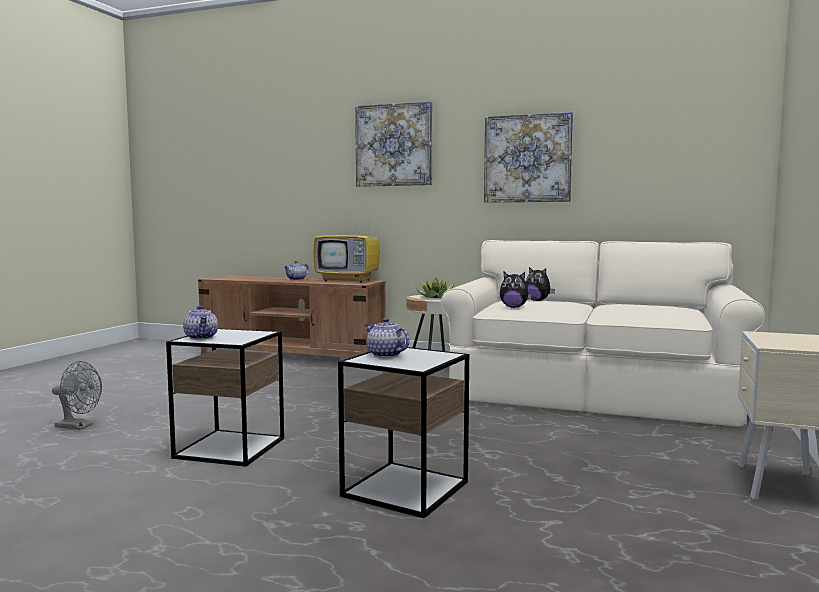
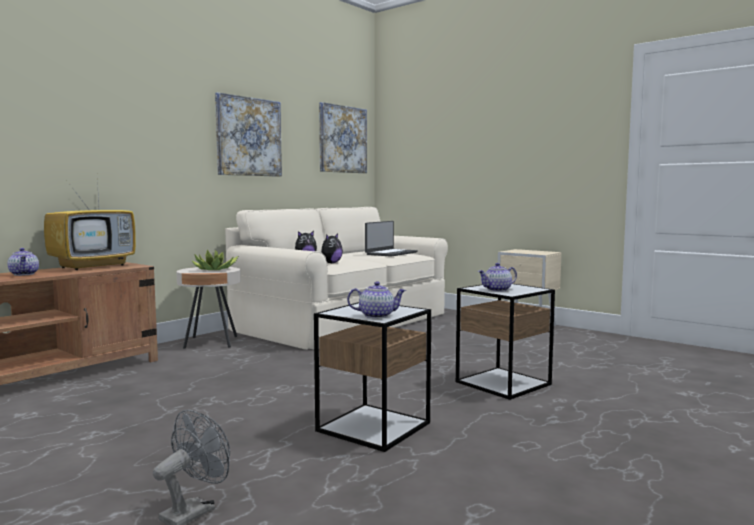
camera: 70 degrees left, 0 degrees up
(394, 145) = (124, 105): picture -> picture (342, 139)
(655, 311) = (391, 253): none -> laptop

